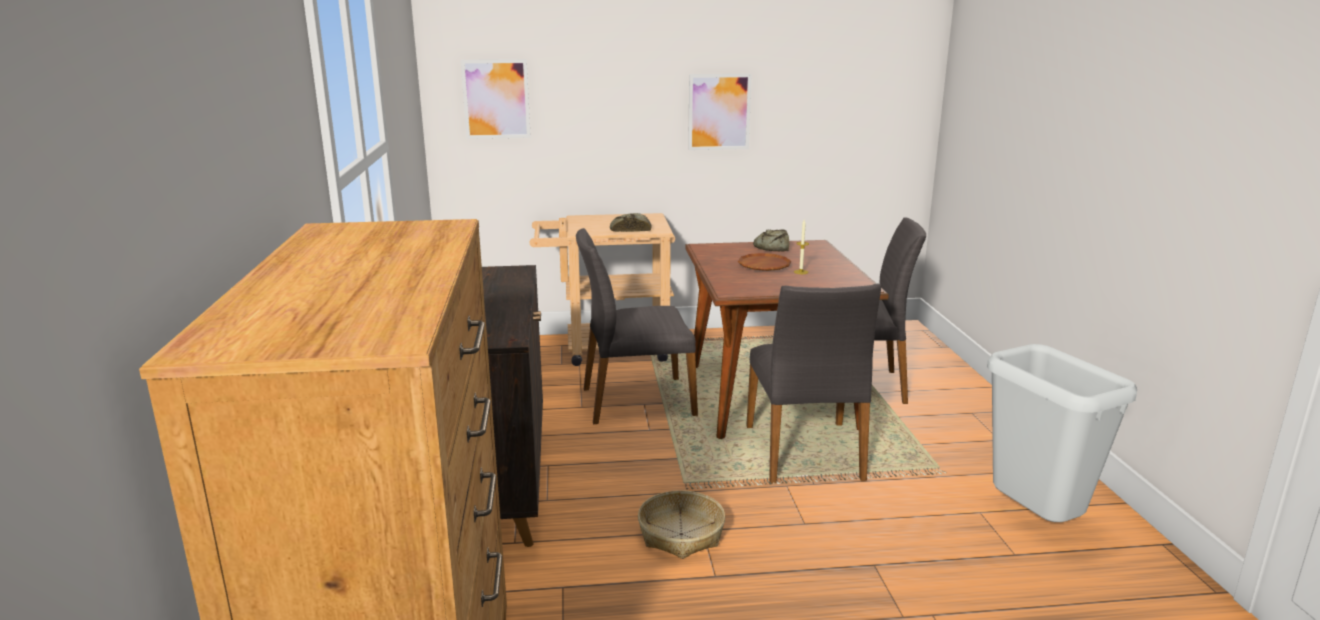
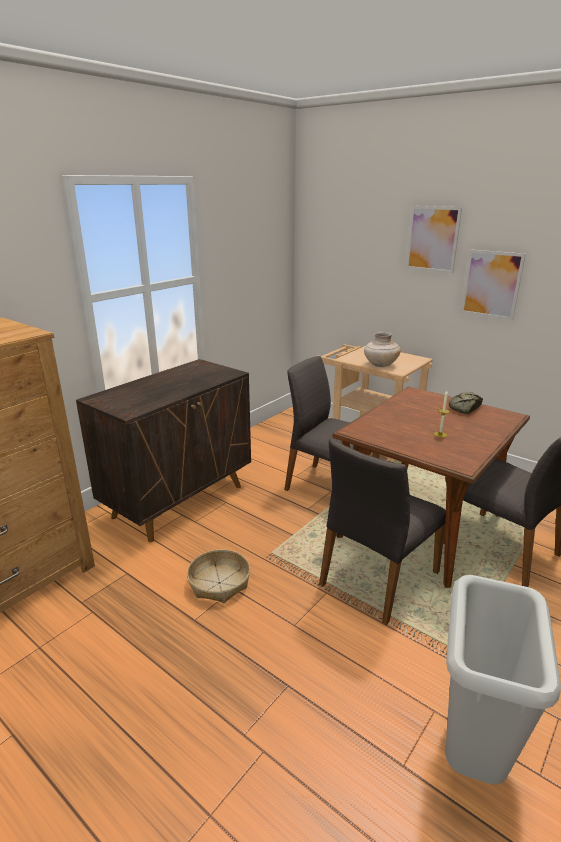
camera: 45 degrees right, 5 degrees up
(496, 99) = (334, 256): picture -> picture (432, 239)
(630, 229) = (380, 365): bread -> beige vase
(764, 266) = (423, 420): brown plate -> none

